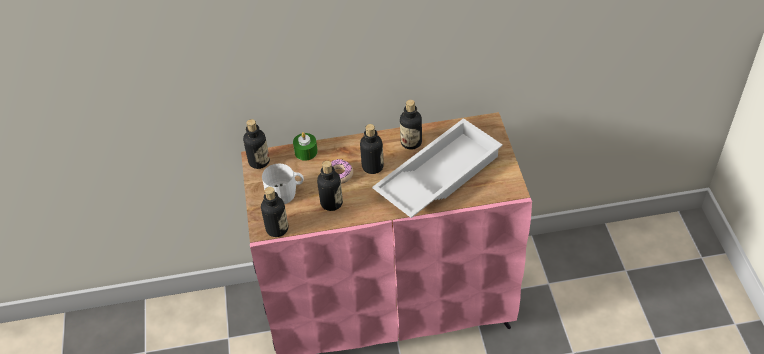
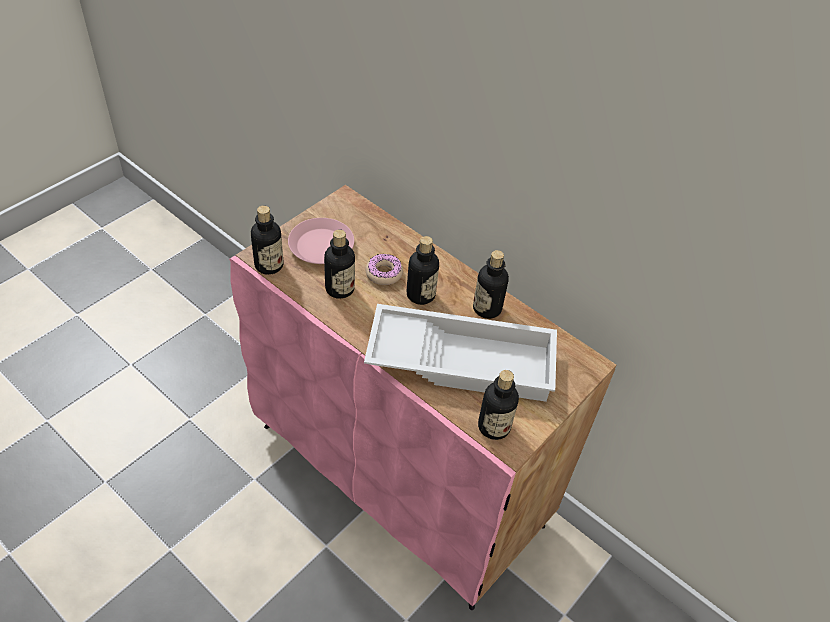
camera: 45 degrees right, 0 degrees up
(259, 161) = (344, 204): bottle -> bottle (494, 427)
(285, 193) = (321, 246): white mug -> pink plate
(306, 152) = (390, 231): green candle -> none

